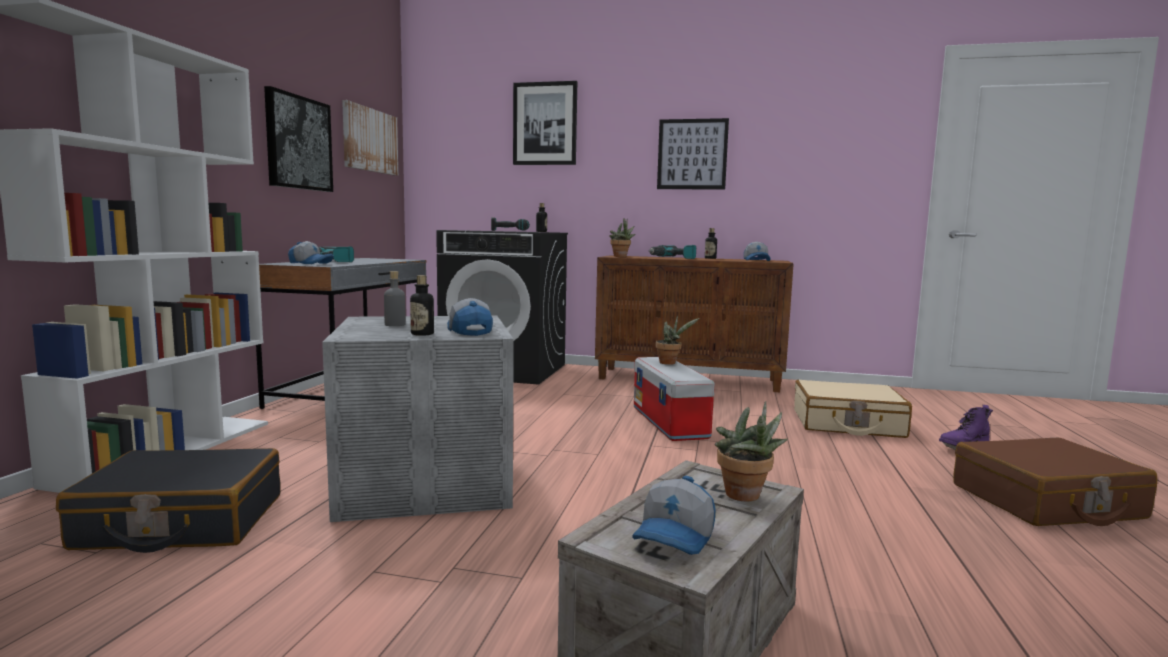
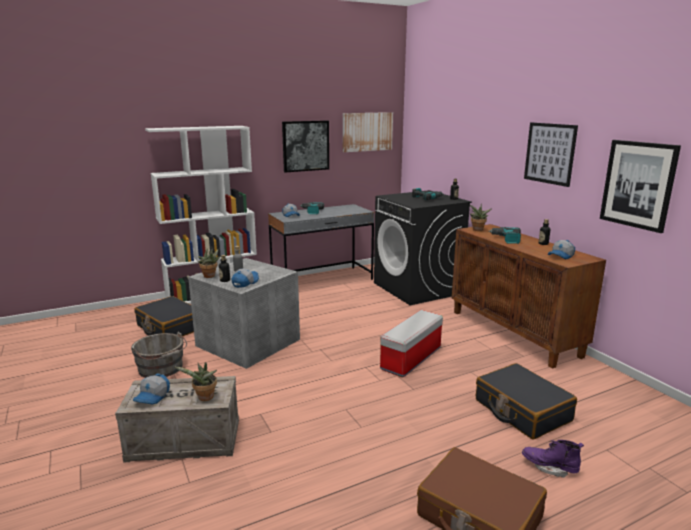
camera: 50 degrees right, 10 degrees up
(345, 581) = (162, 369): none -> grey bucket
(545, 124) = (466, 119): picture -> picture (638, 184)
(670, 363) = (423, 320): potted plant -> potted plant (210, 276)
(676, 536) = (153, 396): cap -> cap turned 60 degrees counterclockwise
(847, 424) = (522, 410): beige suitcase -> black suitcase

